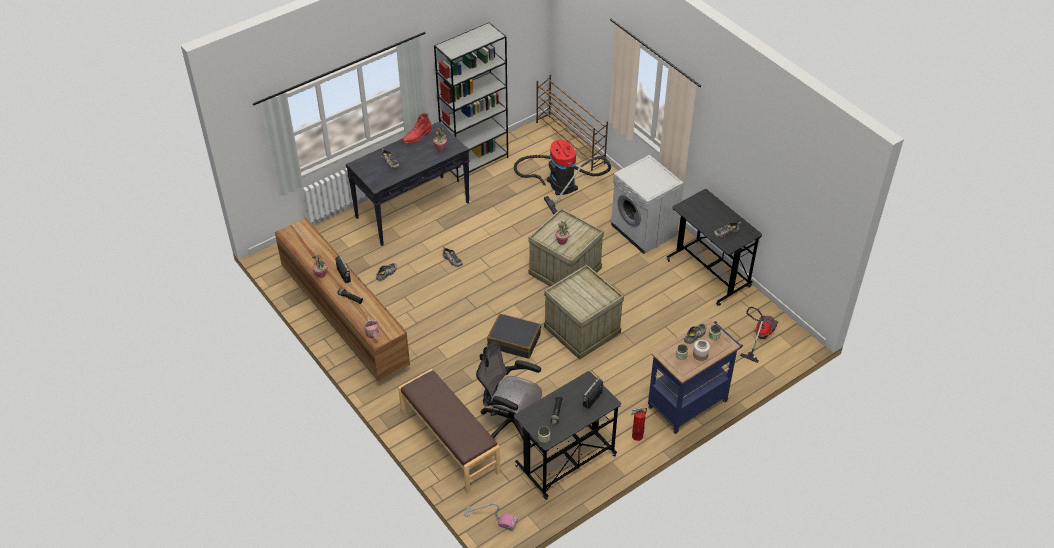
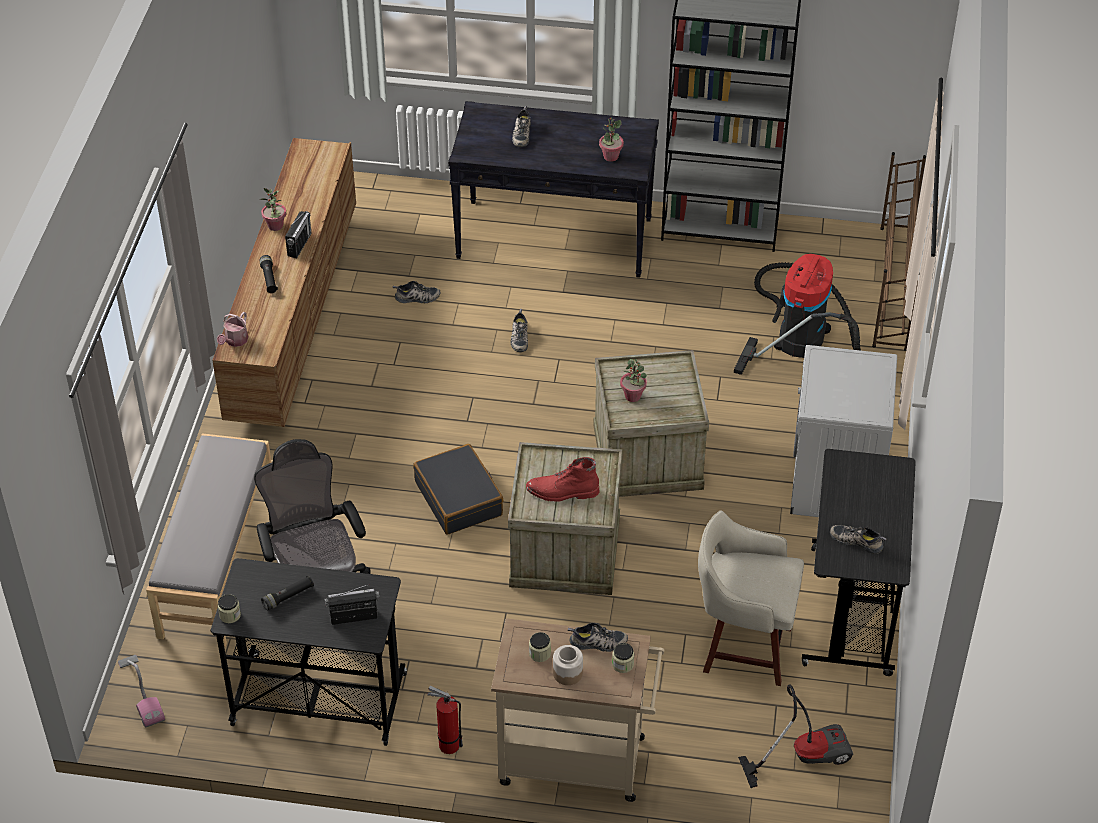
camera: 45 degrees right, 0 degrees up
(417, 136) = (602, 122): red boot -> red boot (562, 492)
(449, 442) = (216, 562): brown bench -> grey bench
(689, 403) = (577, 762): blue cart -> beige cart
(691, 316) = (742, 648): none -> beige stool

